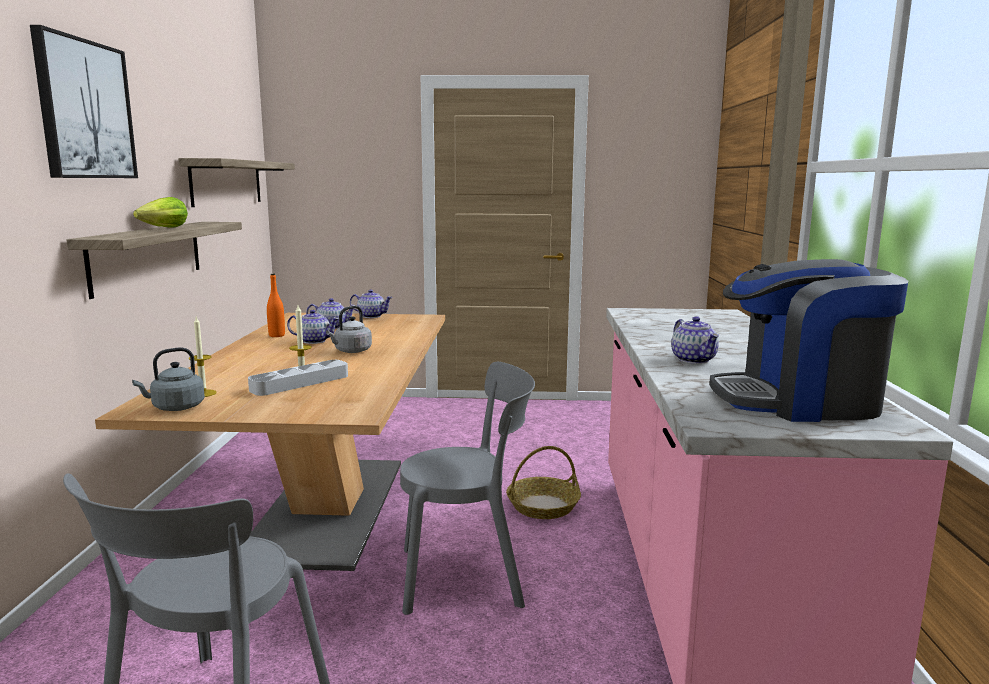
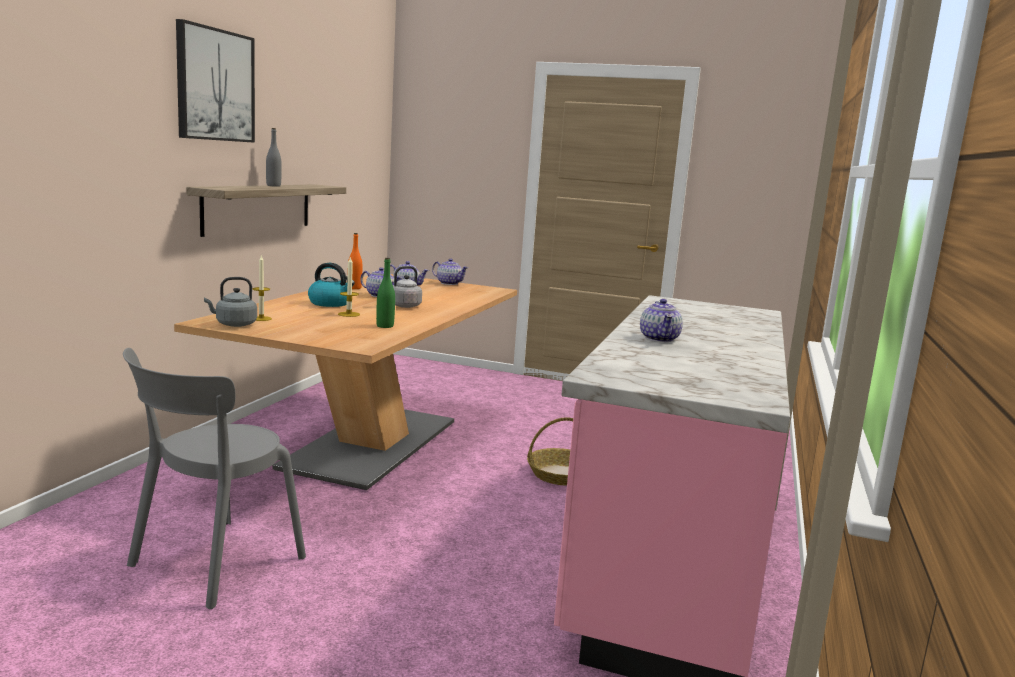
camera: 15 degrees right, 0 degrees up
(165, 228) = (273, 186): lettuce -> grey bottle
(227, 182) = (346, 152): shelf -> none
(268, 359) = (331, 303): none -> kettle
(300, 383) = (339, 321): grey tray -> none
(356, 381) = (385, 326): none -> green bottle
(468, 576) = (458, 511): grey chair -> none
(799, 401) = (701, 375): coffee machine -> none

